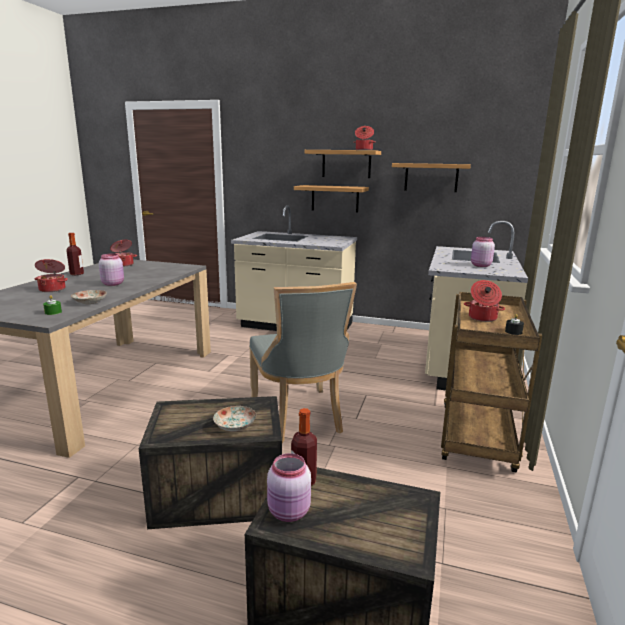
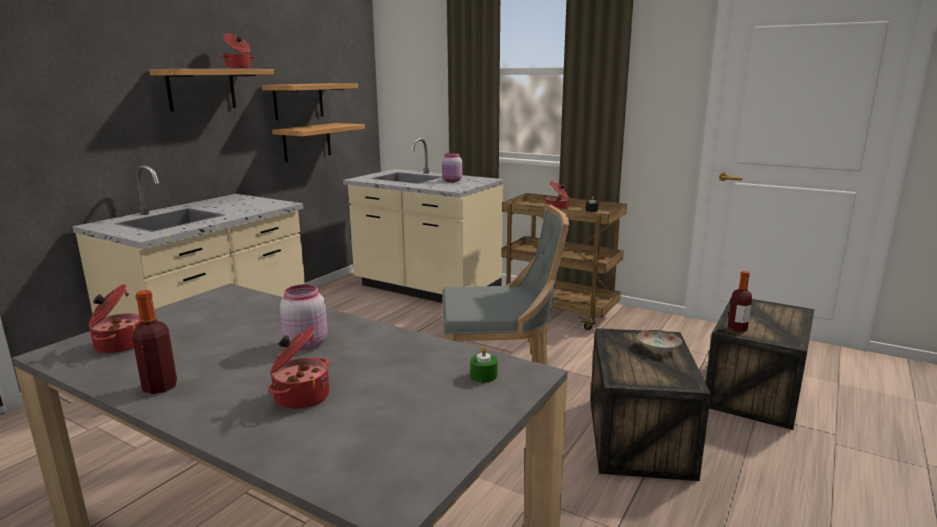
camera: 75 degrees left, 0 degrees up
(90, 302) = (429, 353): plate -> none
(289, 512) = (777, 336): pink jar -> none
(335, 198) = (194, 143): shelf -> shelf (307, 142)

